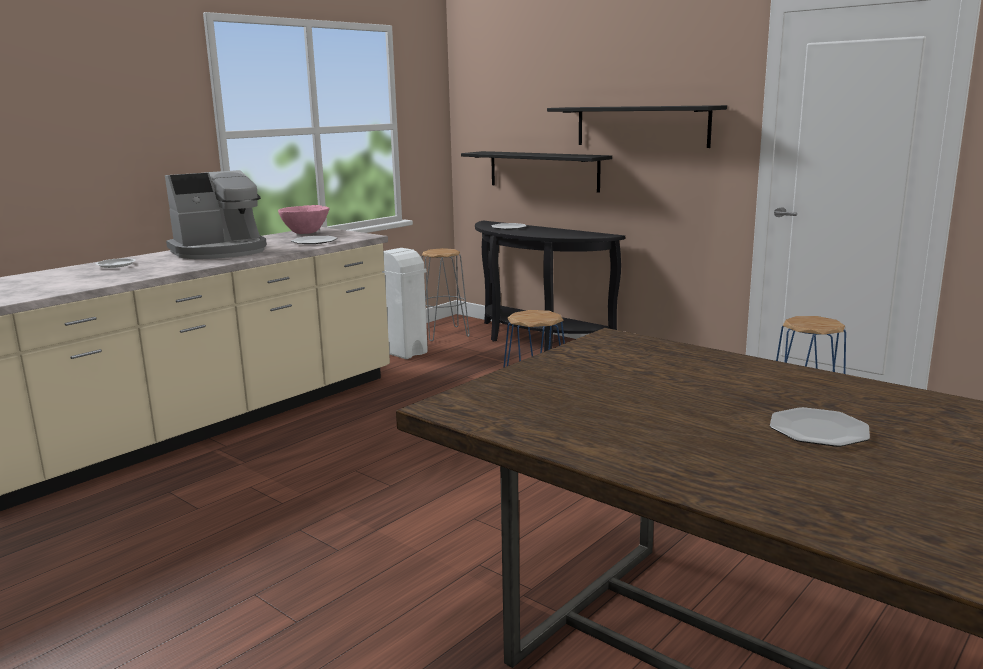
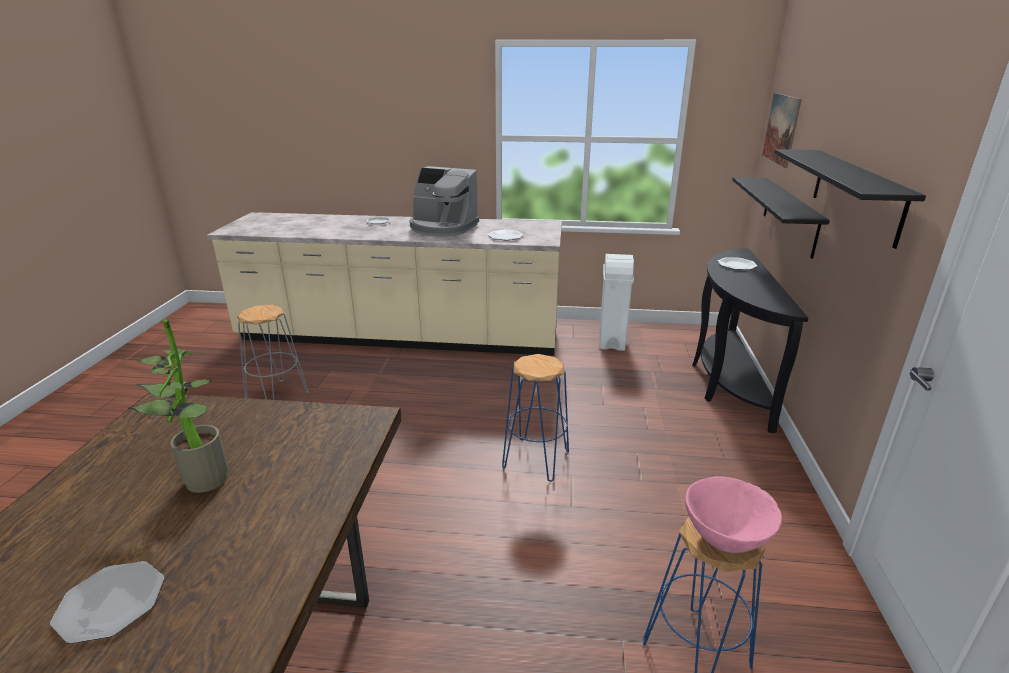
camera: 55 degrees right, 10 degrees up
(306, 233) = (530, 226): pink bowl -> pink bowl (725, 540)
(444, 333) = (674, 340): grey stool -> grey stool (277, 396)
(490, 104) = (781, 129): none -> picture
(649, 395) = (199, 480): none -> potted plant

